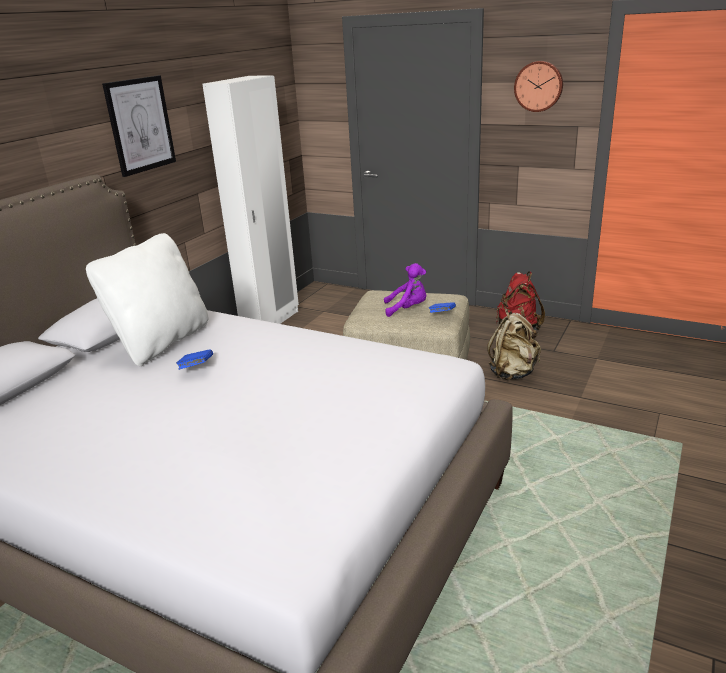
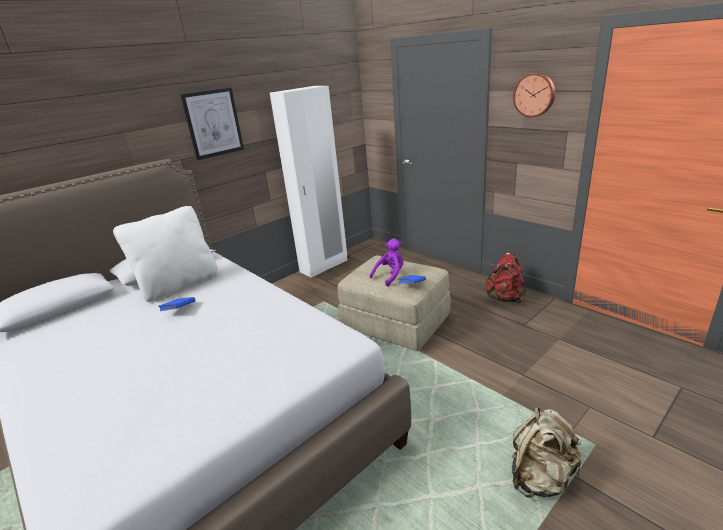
camera: 20 degrees right, 0 degrees up
(407, 309) = (390, 276): purple plush toy -> purple plush toy turned 60 degrees counterclockwise
(512, 373) = (476, 340): beige backpack -> beige backpack (540, 478)

